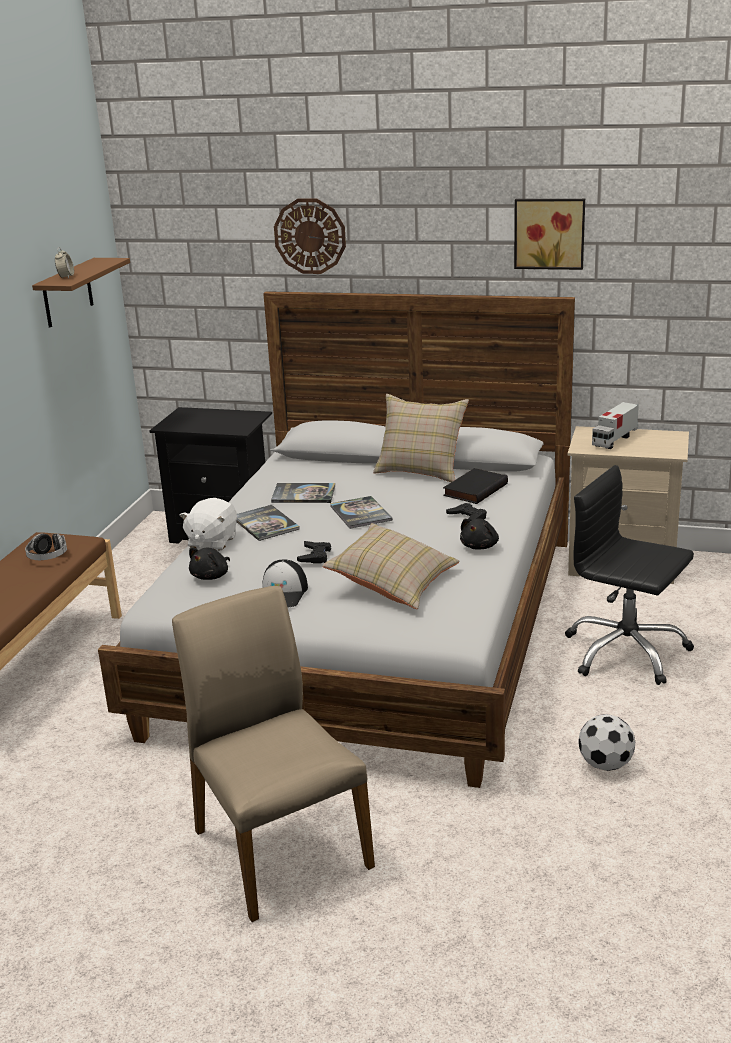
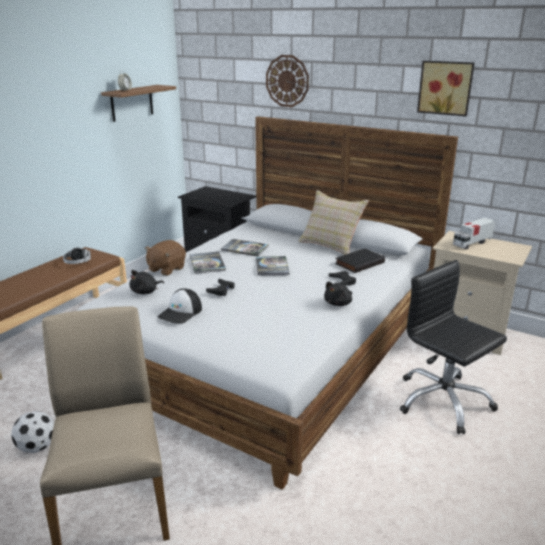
camera: 15 degrees right, 0 degrees up
(212, 542) = (166, 269): white plush toy -> brown plush toy
(393, 584) = (260, 320): beige pillow -> none
(606, 764) = (389, 494): football -> football (37, 447)

